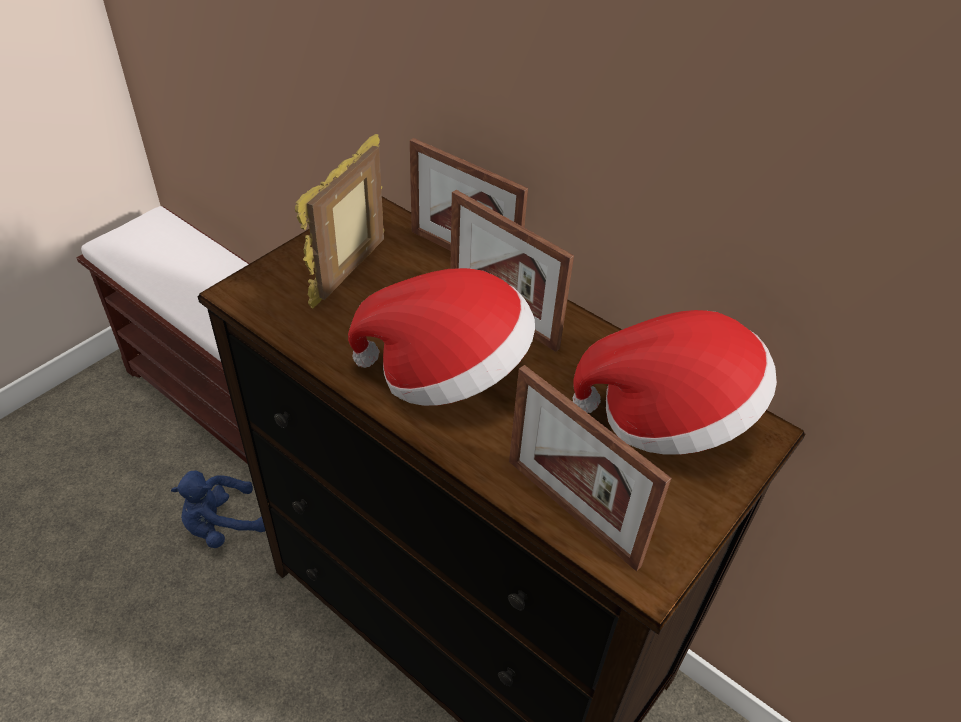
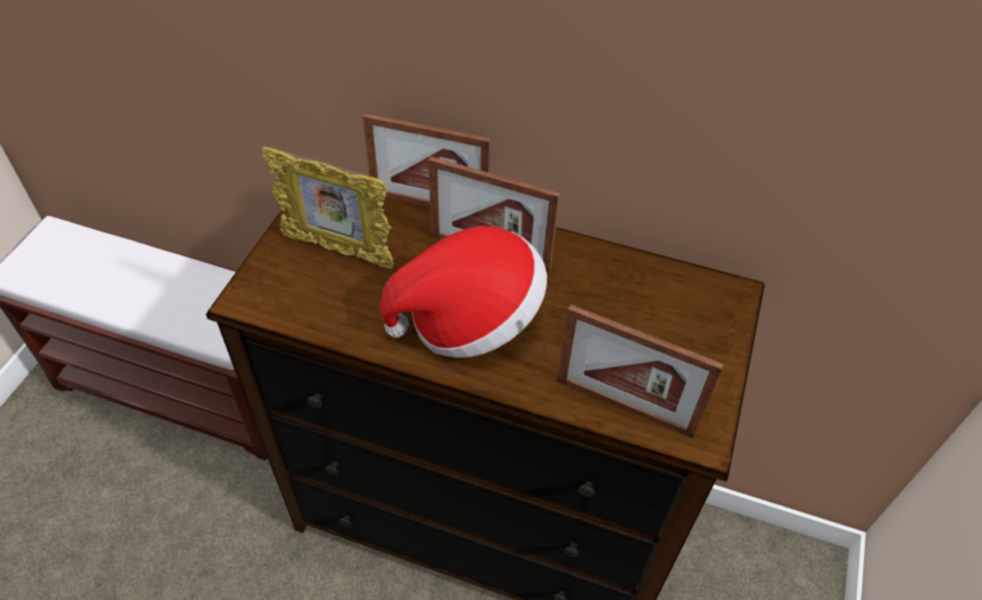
camera: 20 degrees left, 5 degrees up
(222, 525) = (223, 505): blue plush toy -> none
(351, 273) = (338, 250): picture frame -> picture frame turned 75 degrees counterclockwise
(668, 416) = (661, 302): hat -> none

